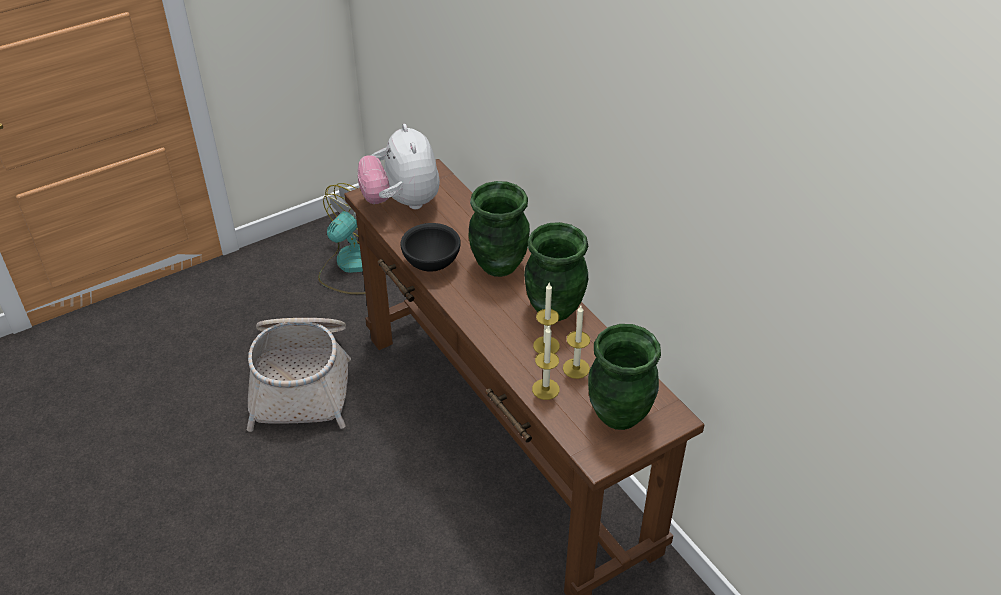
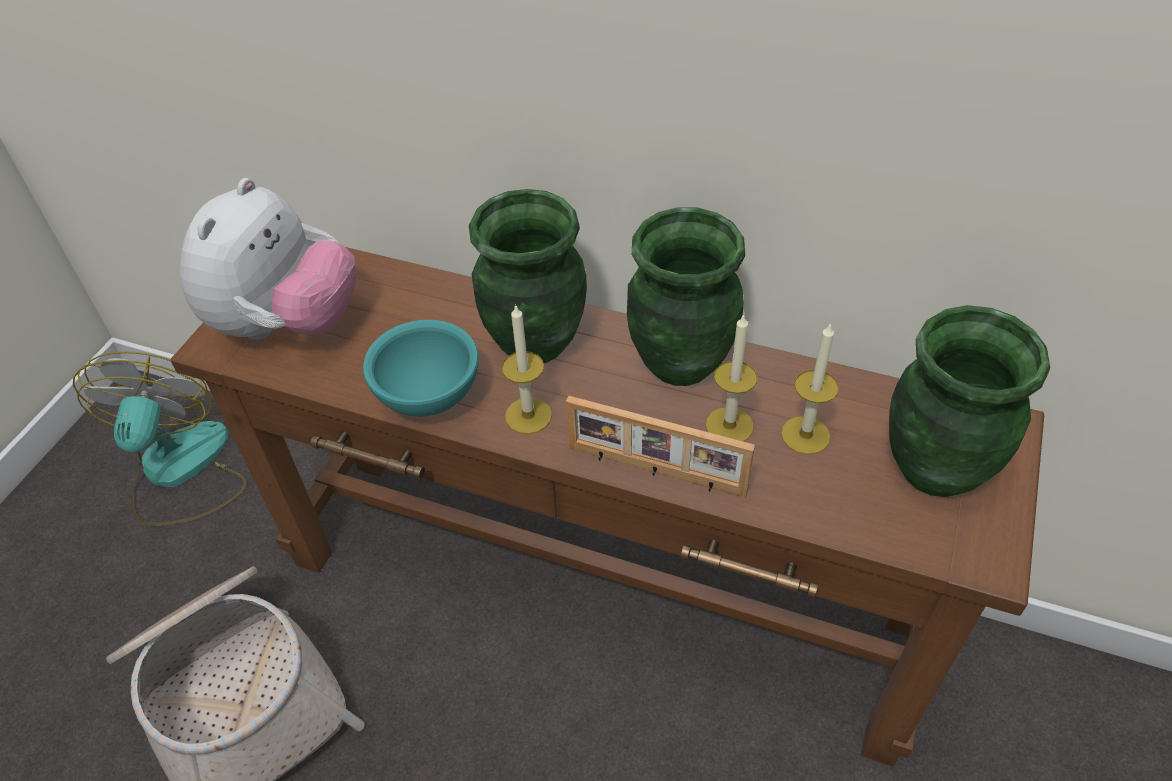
camera: 35 degrees left, 5 degrees up
(402, 202) = (287, 325): plush toy -> plush toy turned 105 degrees counterclockwise
(430, 263) = (427, 397): black bowl -> turquoise bowl
(493, 345) = (655, 472): none -> picture frame
(545, 389) = (801, 495): candle -> candle (528, 415)

